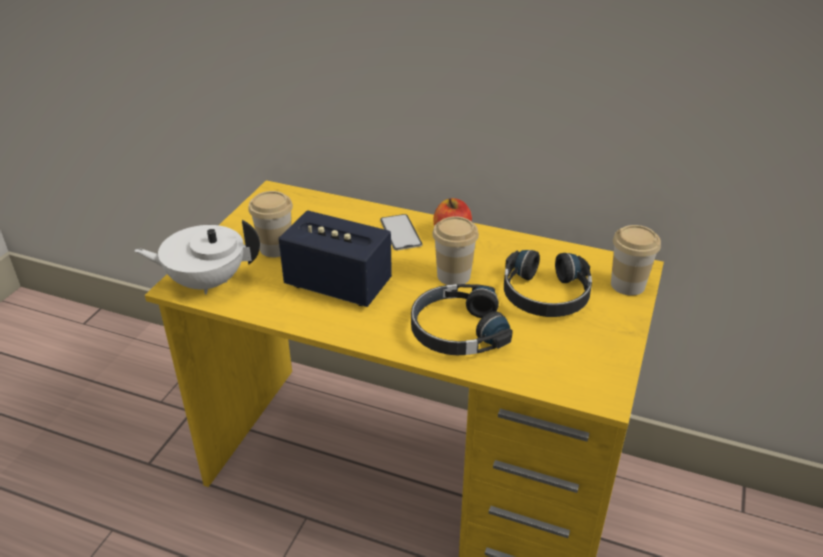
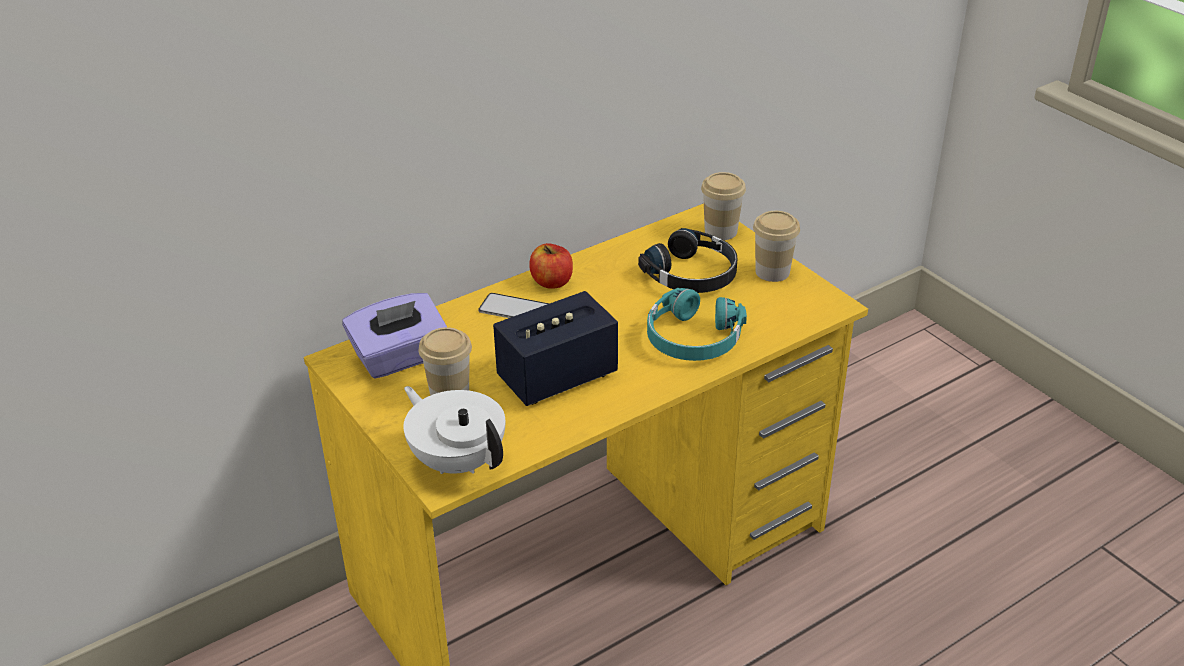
camera: 55 degrees left, 0 degrees up
(206, 282) = (458, 460): white teapot -> white teapot turned 105 degrees clockwise
(297, 212) = (400, 358): none -> purple tissue box
(453, 275) = (615, 308): cup -> cup (772, 272)
(457, 331) = (692, 338): black headphones -> turquoise headphones

